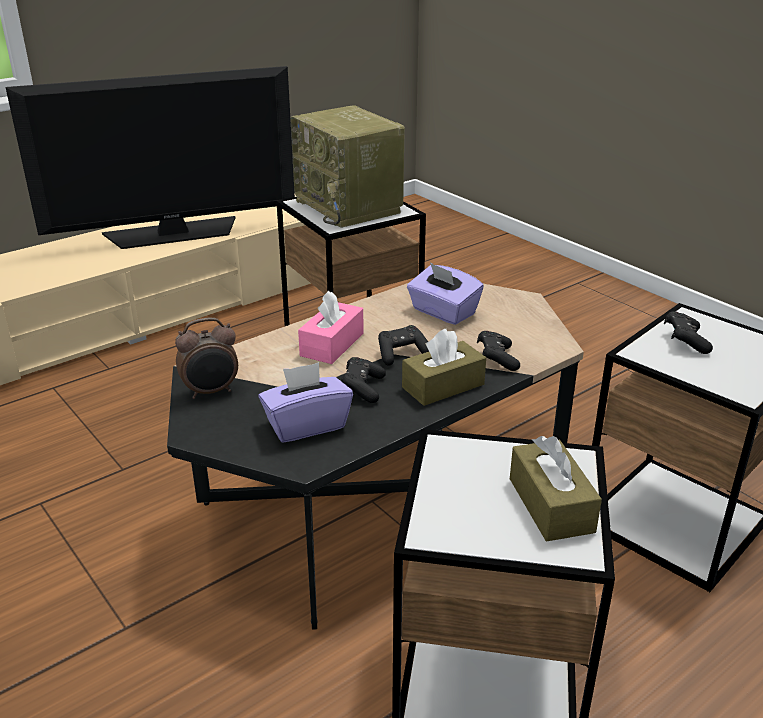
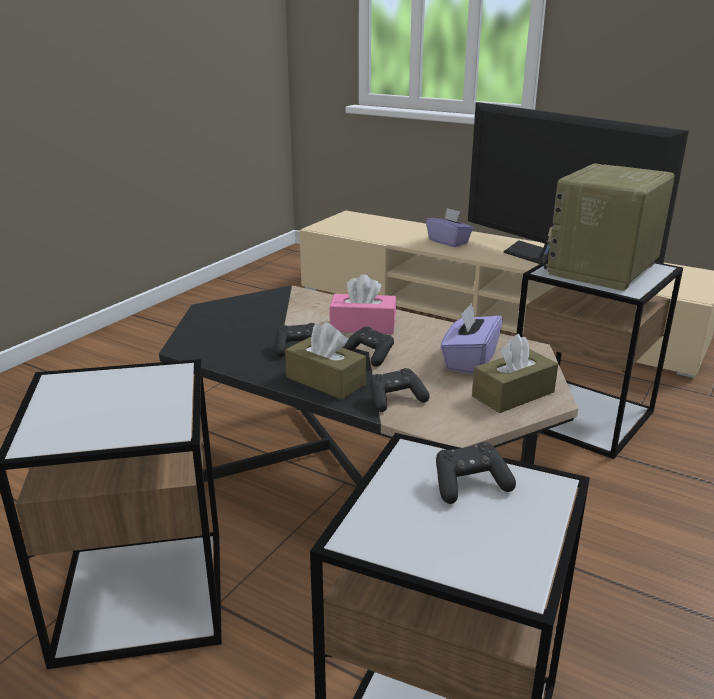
camera: 70 degrees right, 5 degrees down
(211, 392) = (262, 302): alarm clock -> none
(306, 425) = (234, 339): purple tissue box -> purple tissue box (448, 242)
(551, 505) = (96, 425): brown tissue box -> brown tissue box (513, 394)

